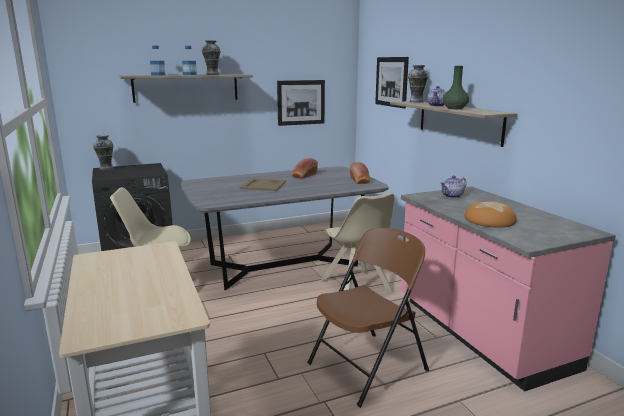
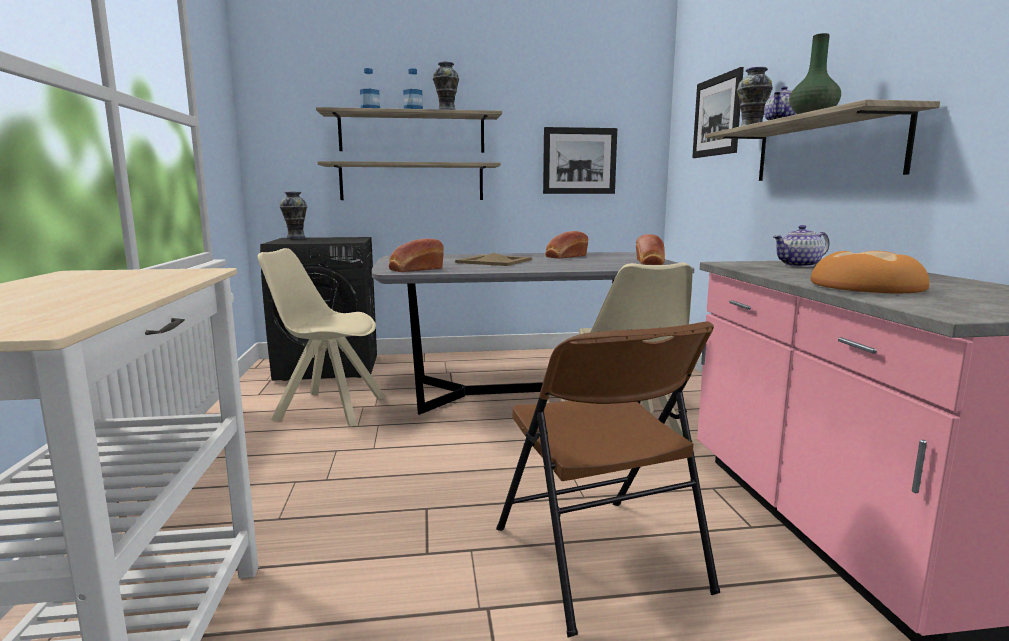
camera: 15 degrees right, 5 degrees down
(187, 122) = (412, 182): none -> shelf
(221, 199) = (415, 269): none -> bread
(367, 367) = (597, 559): brown chair -> brown chair turned 90 degrees clockwise

